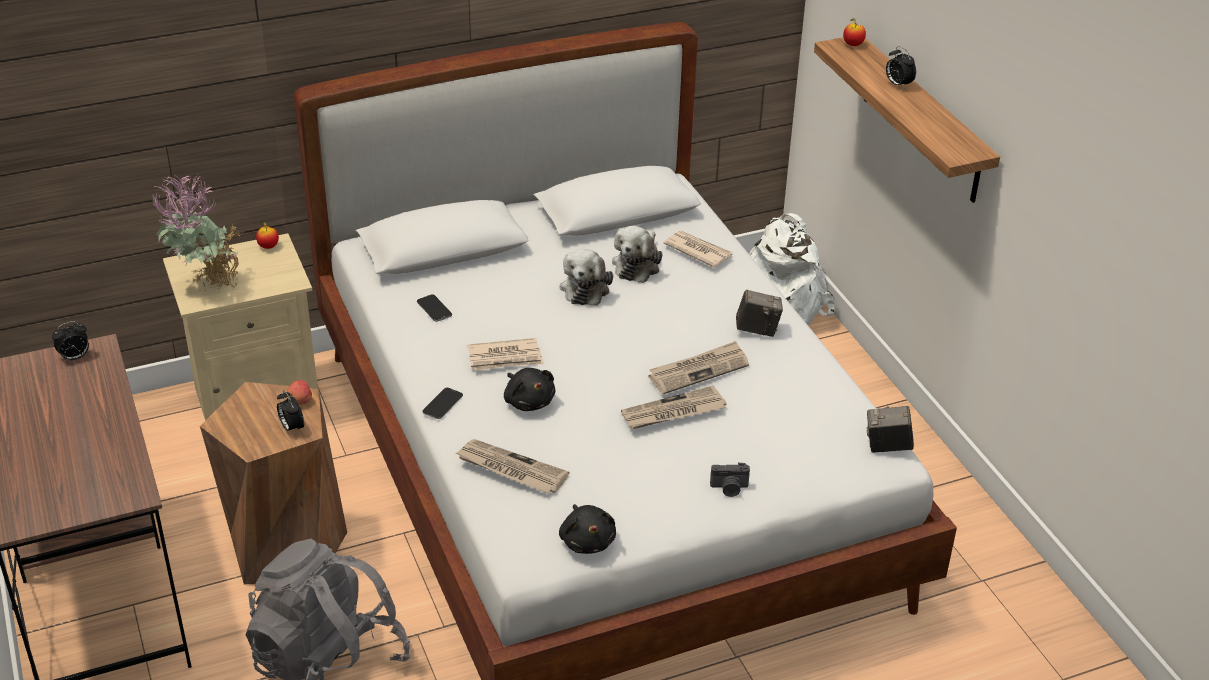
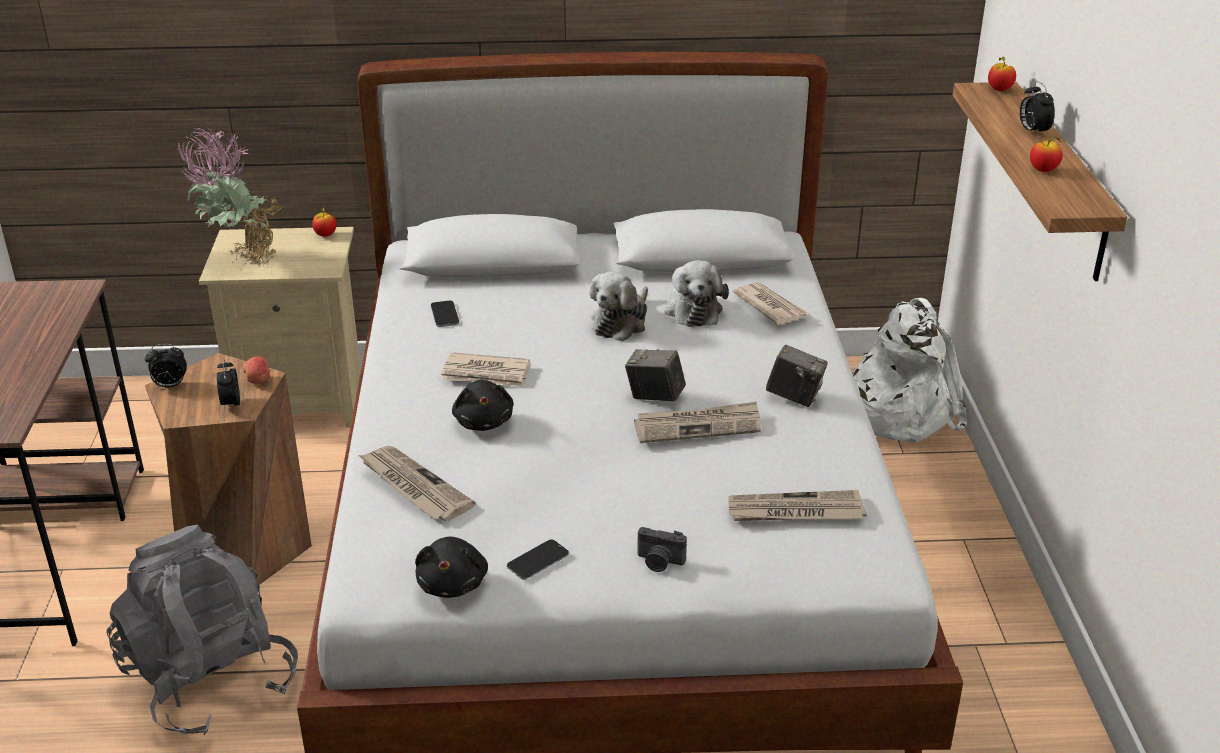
camera: 20 degrees right, 5 degrees down
(75, 357) = (51, 293): alarm clock -> alarm clock (170, 386)
(442, 404) = (389, 407): phone -> phone (538, 561)
(637, 265) = (693, 309): plush toy -> plush toy turned 45 degrees counterclockwise
(673, 412) = (640, 464): newspaper -> newspaper (795, 512)
(887, 446) = (889, 556): camera -> camera (655, 396)
(923, 122) = (1043, 170): none -> apple

